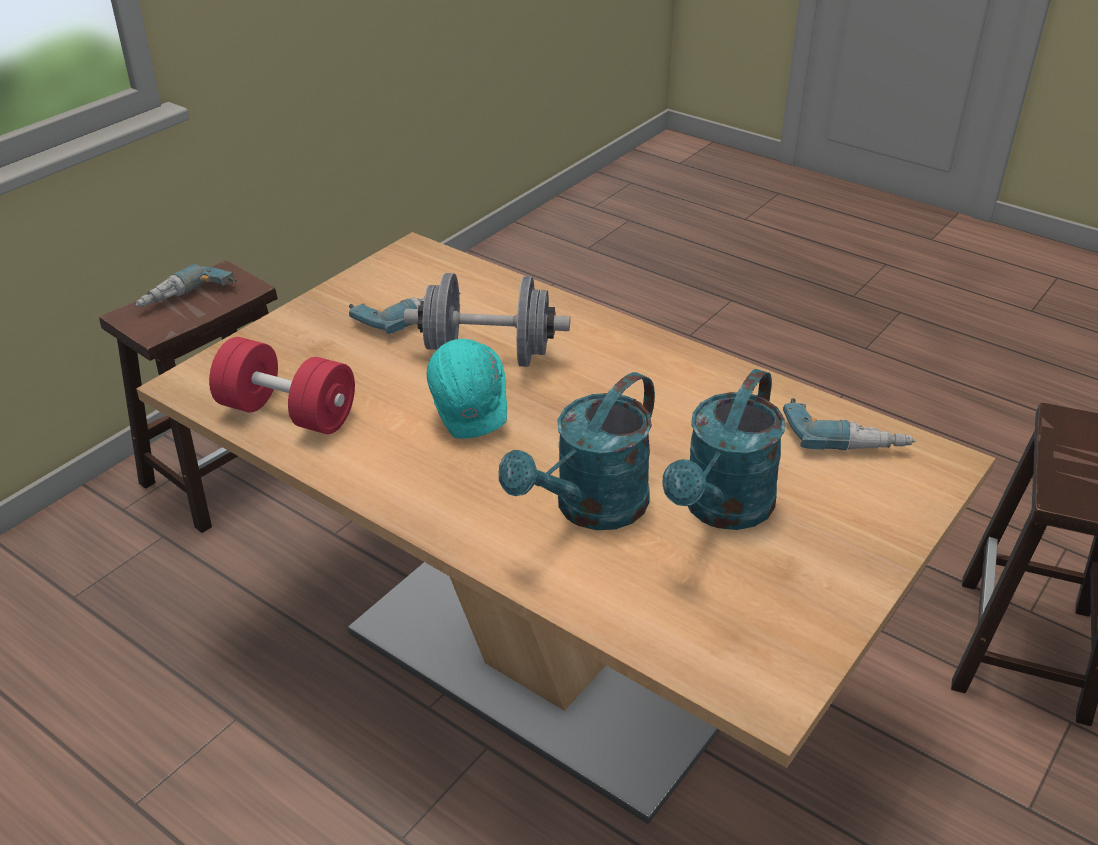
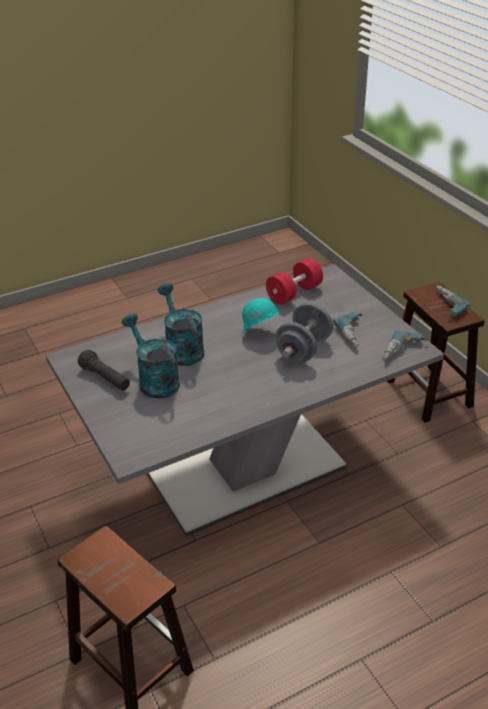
camera: 115 degrees right, 0 degrees up
(549, 657) = (245, 469): brown dining table -> grey dining table
(779, 587) = (105, 379): none -> black flashlight
(845, 435) = (170, 435): power drill -> power drill (403, 352)

